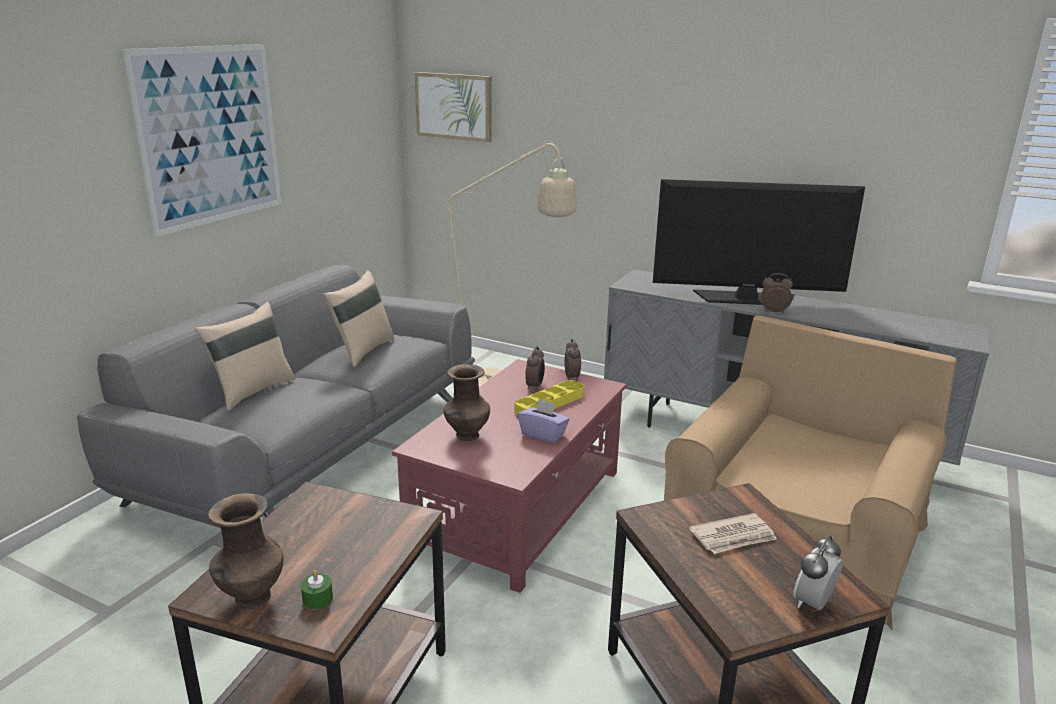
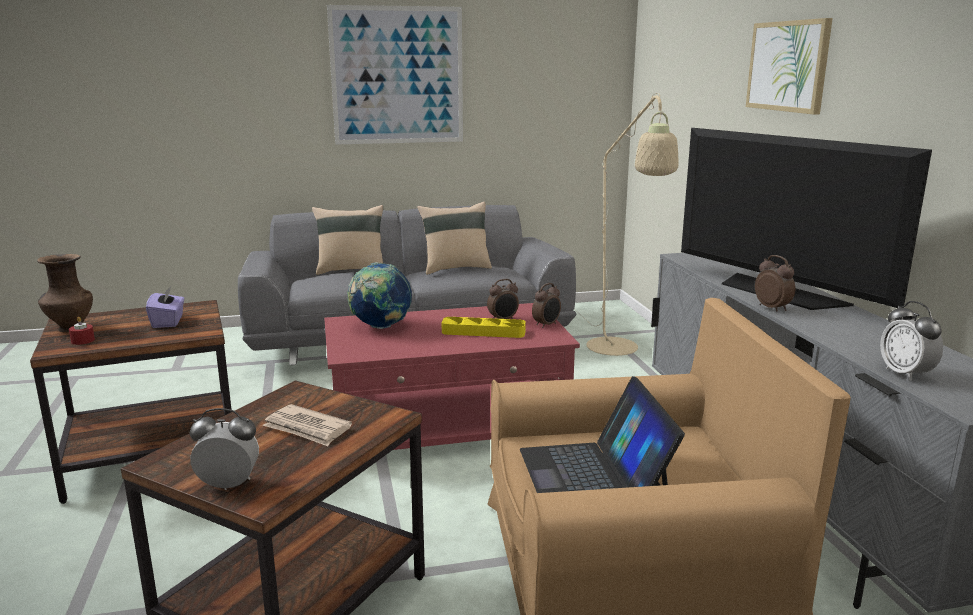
camera: 50 degrees right, 5 degrees down
(317, 599) = (83, 340): green candle -> red candle
(454, 106) = (658, 71): picture -> picture (788, 66)
(467, 436) = (380, 327): brown vase -> globe
(543, 434) = (427, 345): purple tissue box -> purple tissue box (168, 322)
(806, 475) = (593, 476): none -> laptop
(913, 334) = (905, 374): none -> alarm clock

